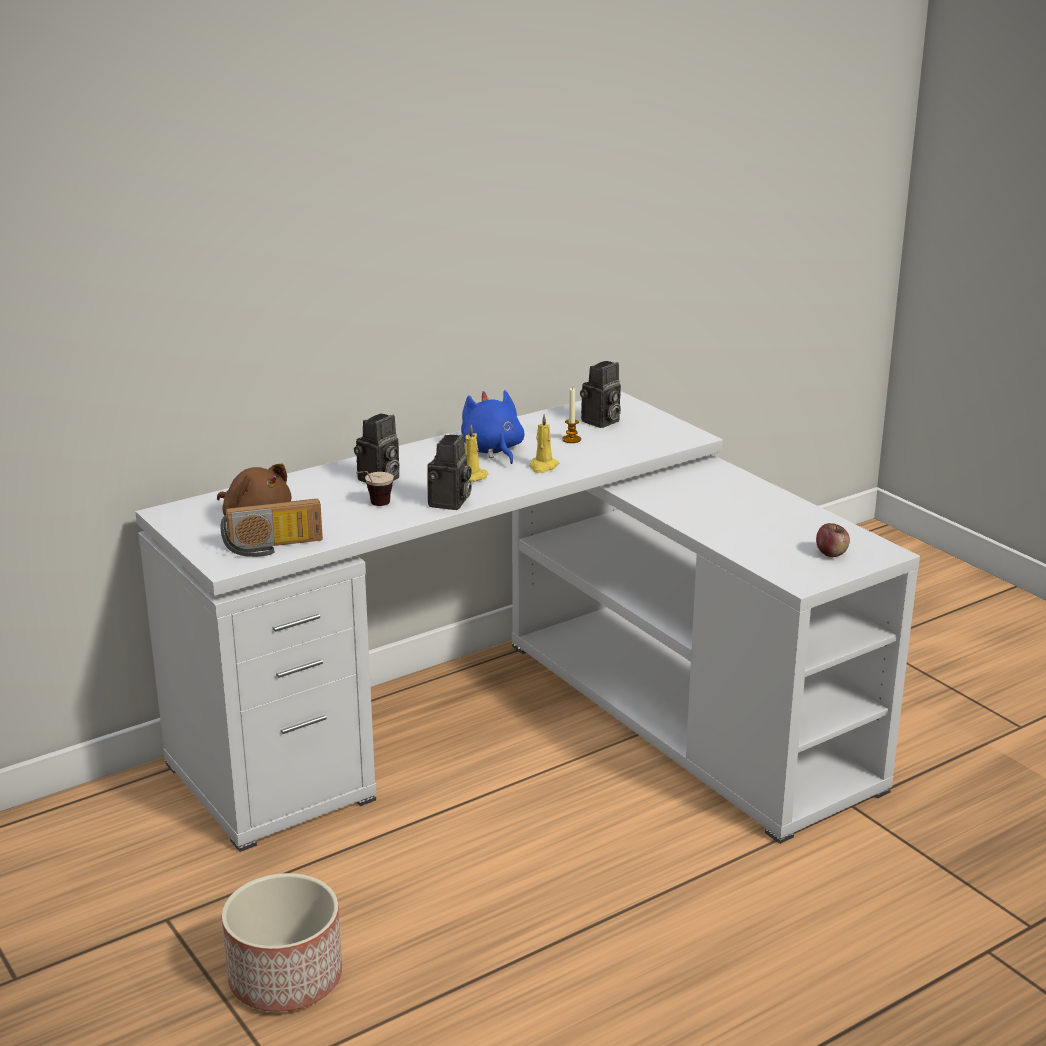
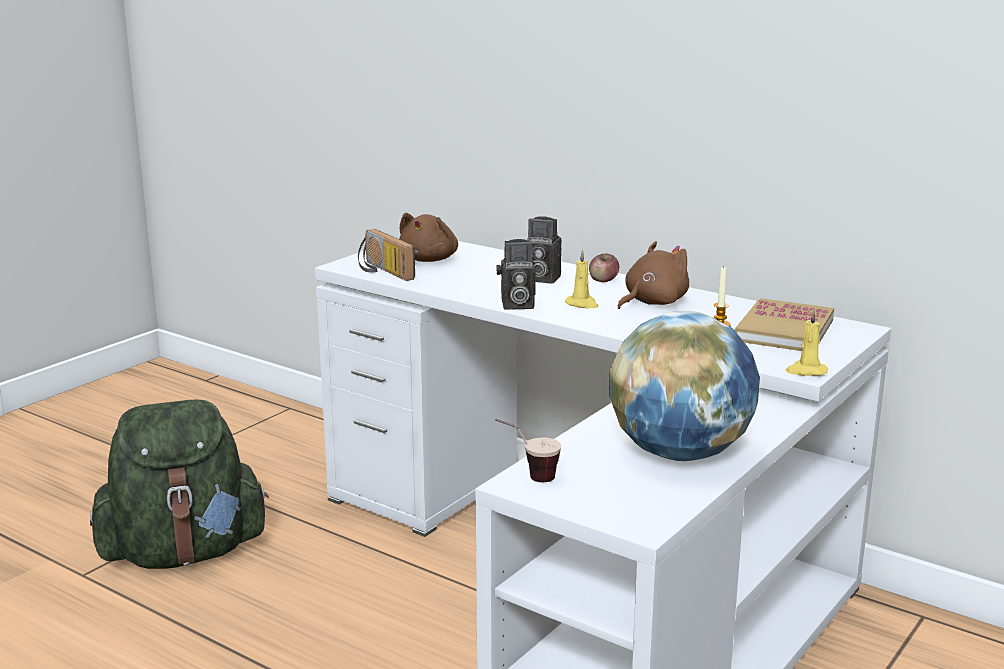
camera: 70 degrees right, 5 degrees down
(284, 978) = (184, 553): planter -> green backpack
(373, 507) = (484, 285): cup -> cup (527, 476)
(493, 450) = (652, 302): blue plush toy -> brown plush toy
(543, 466) = (637, 323): yellow candle -> yellow candle (806, 371)
(601, 422) = (784, 330): camera -> book
(775, 516) = (680, 453): none -> globe
(831, 553) = (607, 493): apple -> apple (603, 280)

